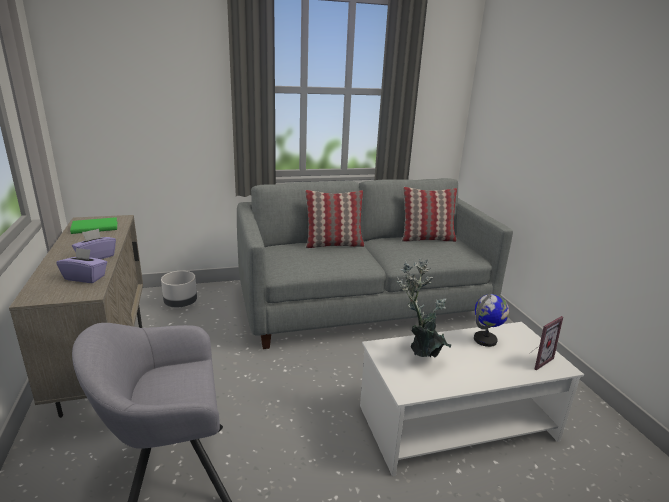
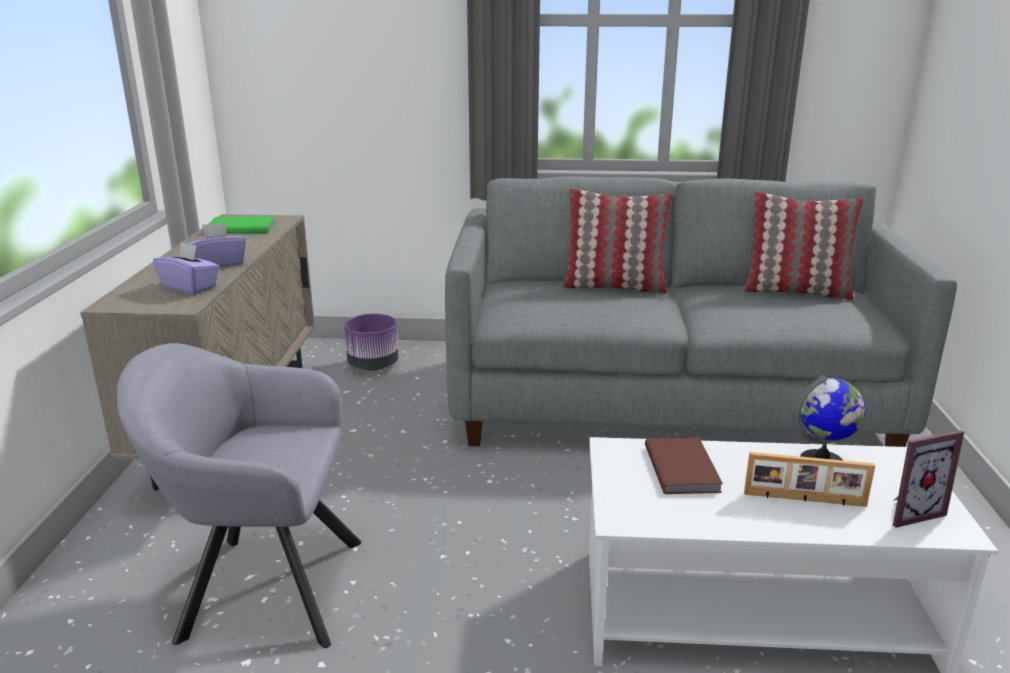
camera: 20 degrees right, 0 degrees up
(181, 303) = (373, 365): grey planter -> purple planter
(421, 353) = (683, 468): potted plant -> brown book
(488, 362) = (804, 500): none -> picture frame

